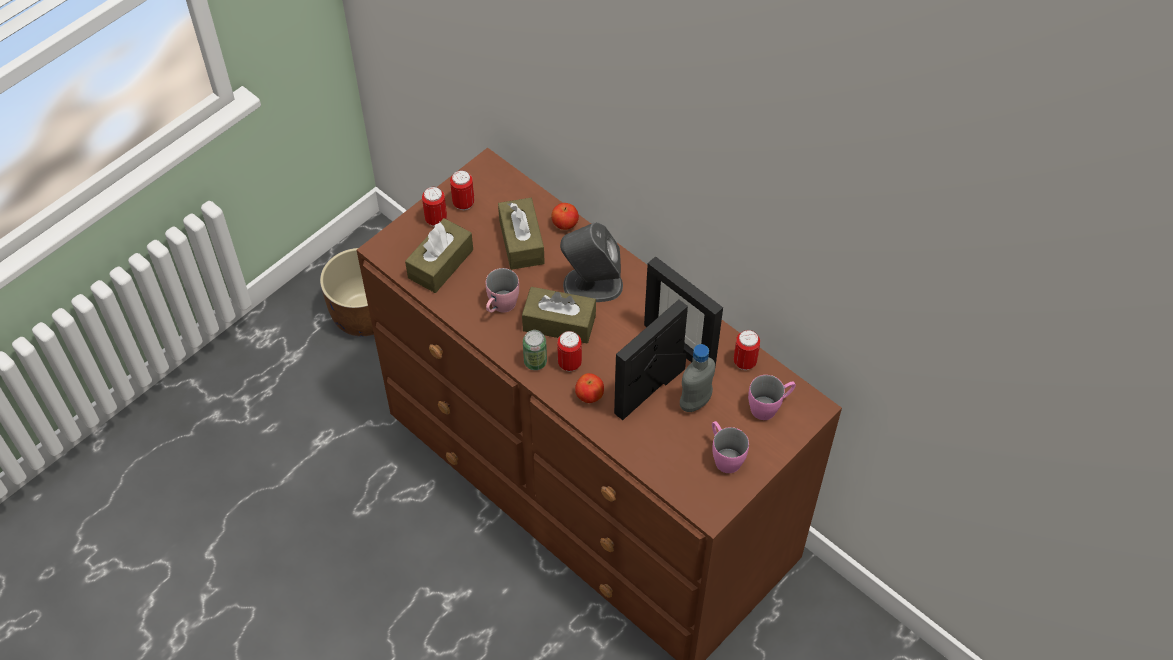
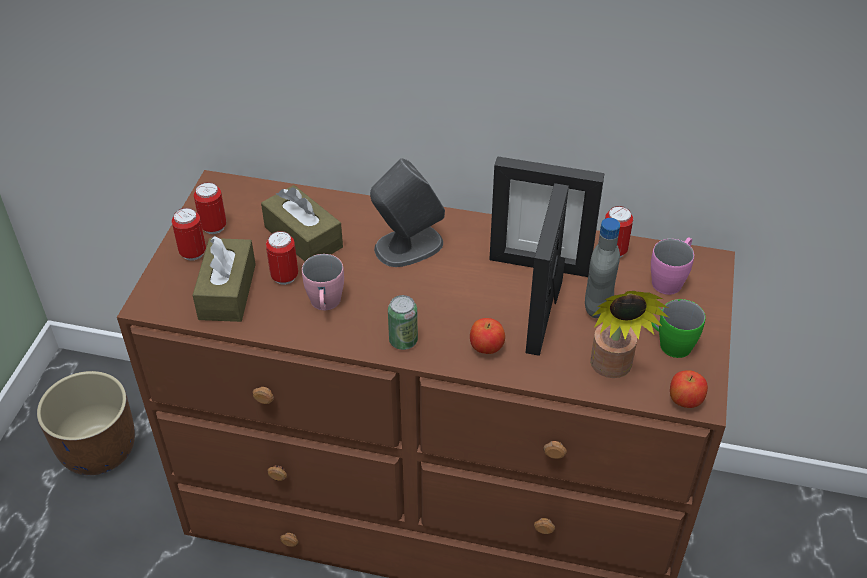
camera: 30 degrees left, 10 degrees down
(559, 323) = (400, 294): brown tissue box -> none
(565, 224) = (338, 205): apple -> apple (684, 401)
(569, 363) = (441, 326): can -> can (284, 277)
(666, 456) = (612, 369): none -> potted plant
(724, 456) = (667, 342): pink mug -> green mug

